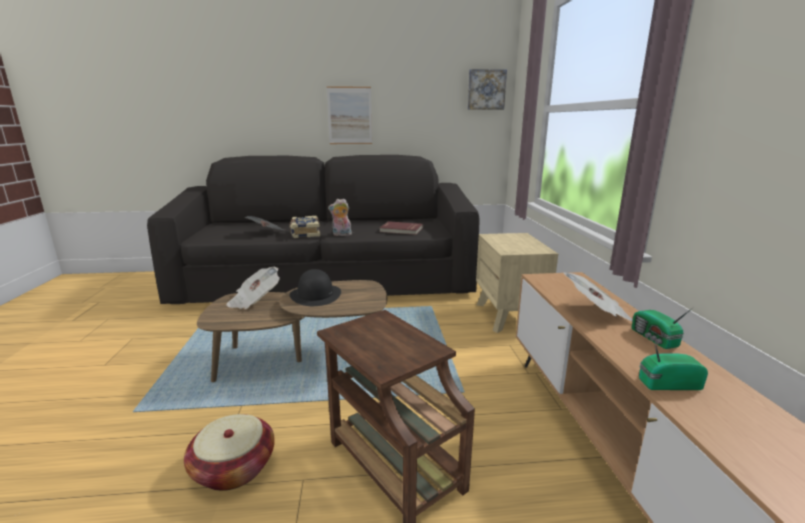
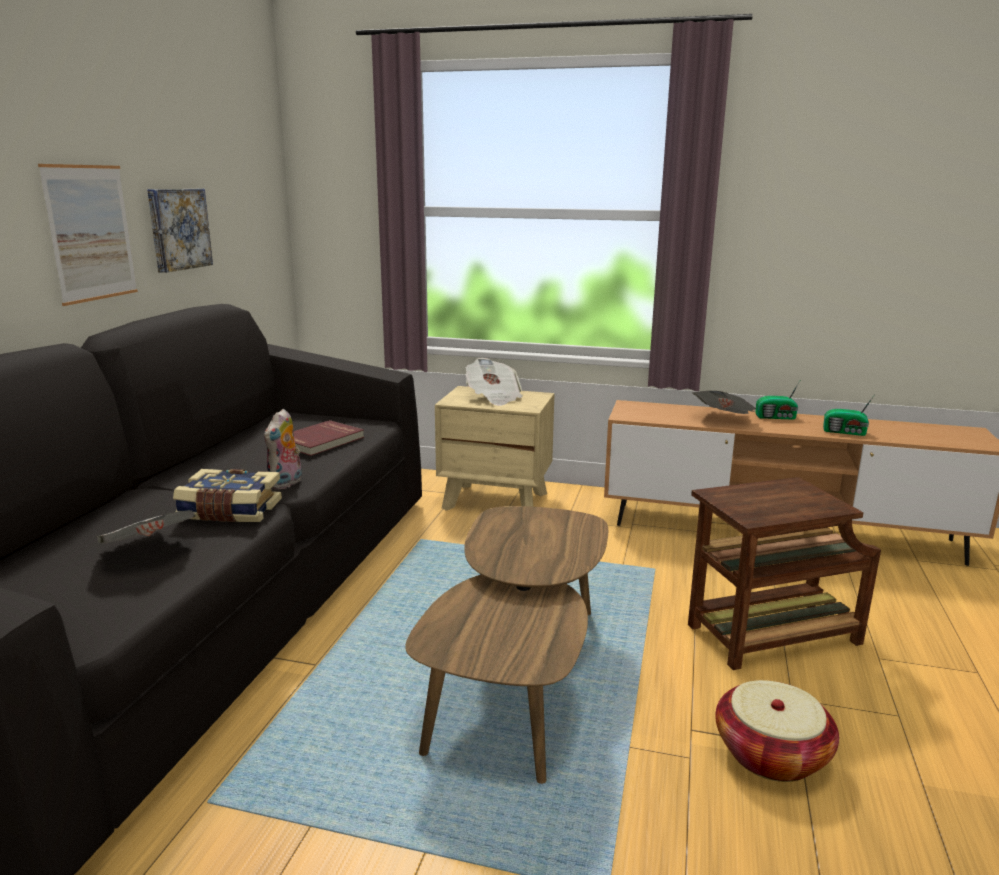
camera: 70 degrees left, 0 degrees up
(254, 301) = (468, 621): newspaper -> newspaper (493, 397)
(315, 295) = (521, 553): black hat -> none
(486, 90) = (262, 173): picture -> picture (177, 229)
(666, 383) = (845, 432): radio -> radio turned 90 degrees counterclockwise

